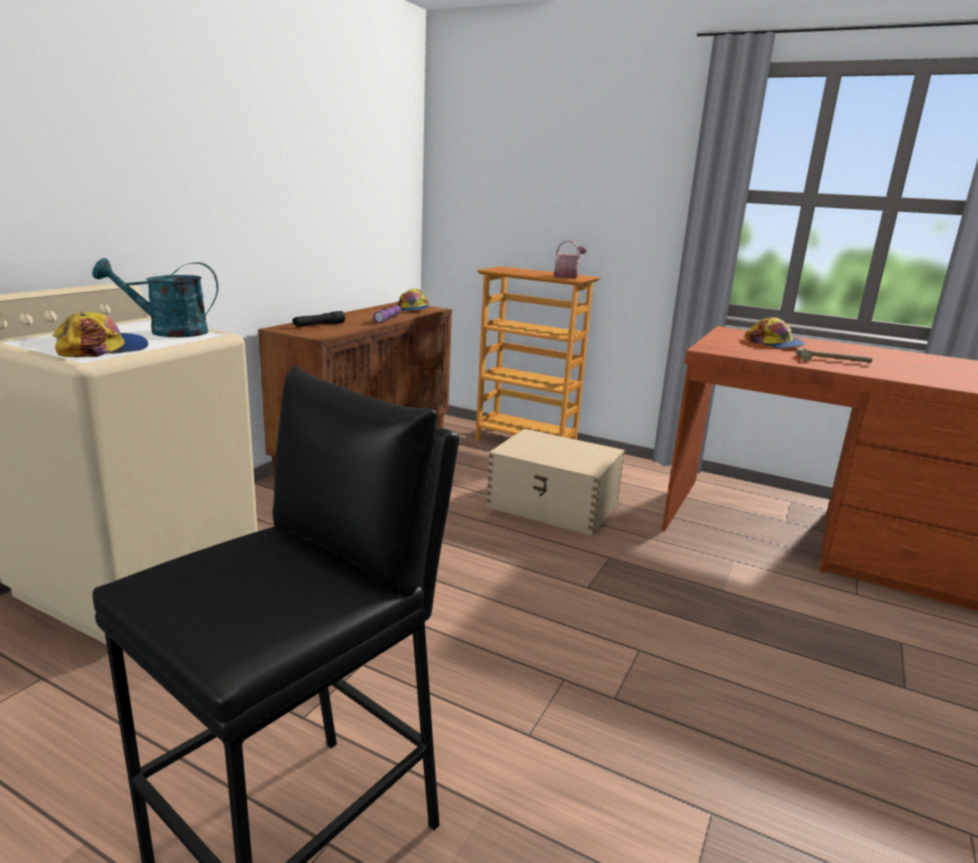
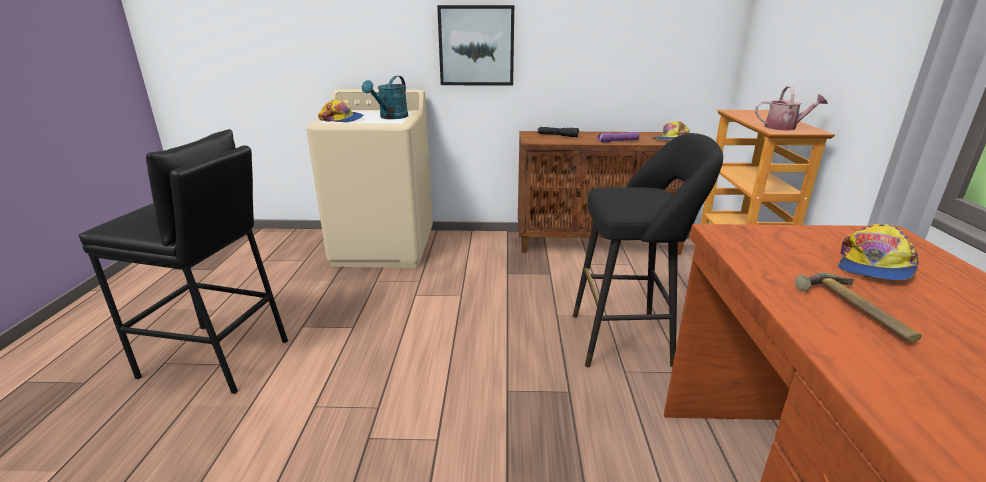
camera: 65 degrees right, 5 degrees up
(168, 332) = (390, 117): turquoise watering can -> turquoise watering can turned 120 degrees counterclockwise
(193, 205) = (476, 46): none -> picture
(554, 505) = (627, 339): beige storage box -> black stool

